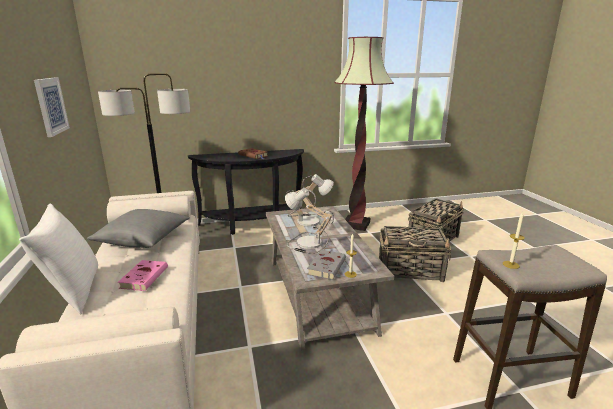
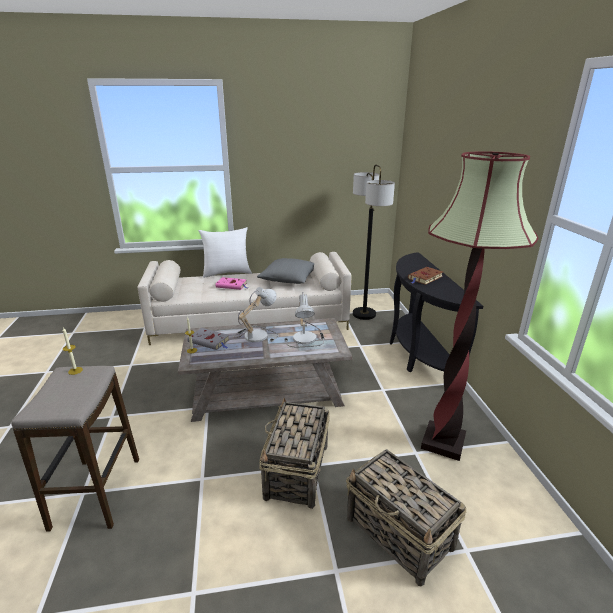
camera: 95 degrees right, 5 degrees up
(51, 106) = (302, 176): picture -> none

